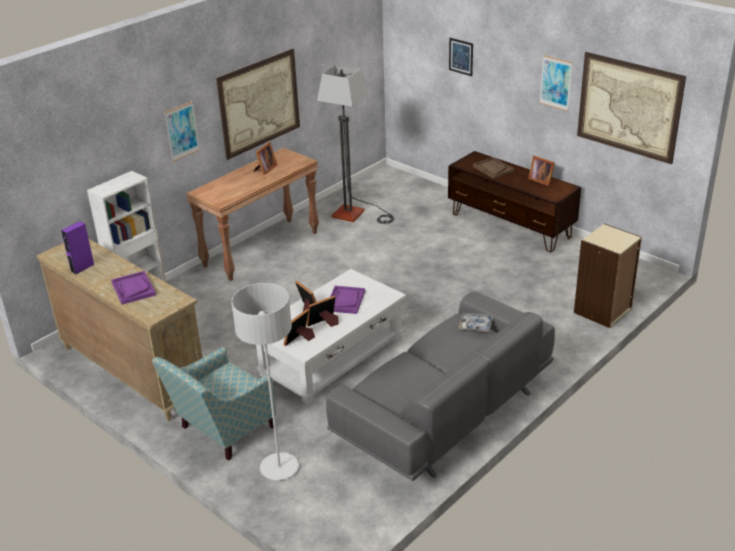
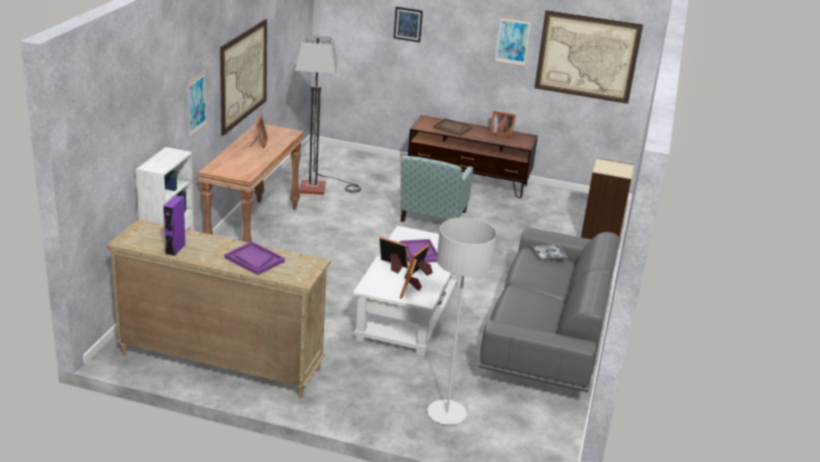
camera: 30 degrees left, 5 degrees down
(221, 431) = (363, 396): armchair -> armchair (432, 219)

